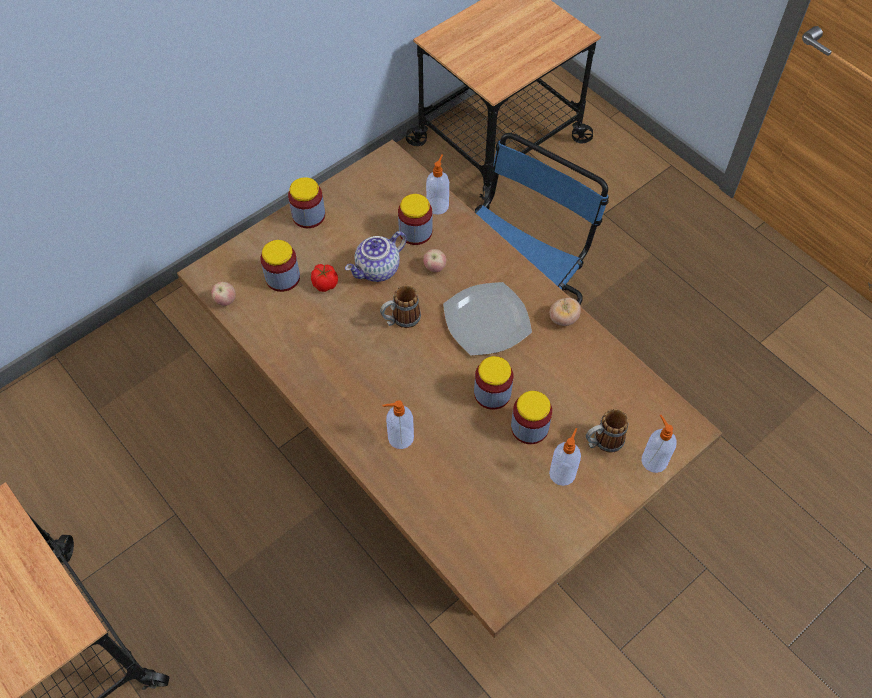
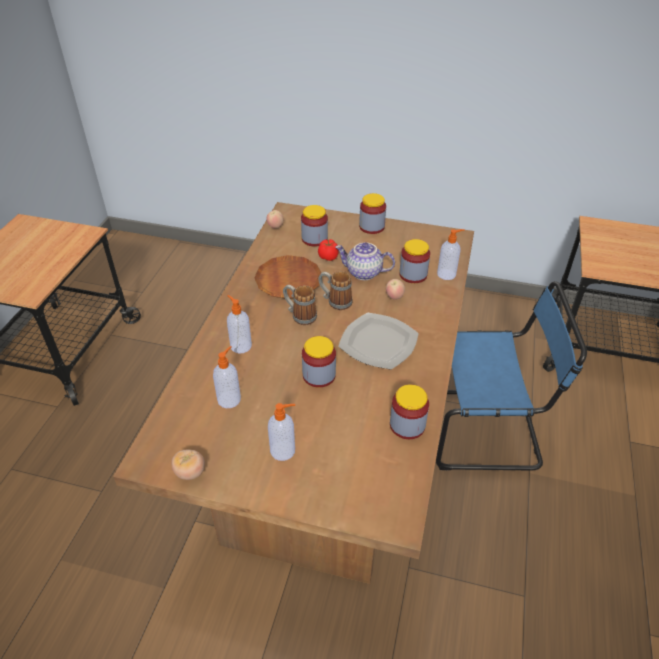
camera: 55 degrees right, 15 degrees down
(334, 341) = (288, 281): none -> brown plate
(529, 427) = (308, 410): jar -> jar (407, 425)
(563, 319) = (424, 384): tomato -> tomato (190, 472)
(602, 442) = (333, 463): mug -> mug (300, 315)
(653, 460) = (346, 508): soap dispenser -> soap dispenser (229, 399)

